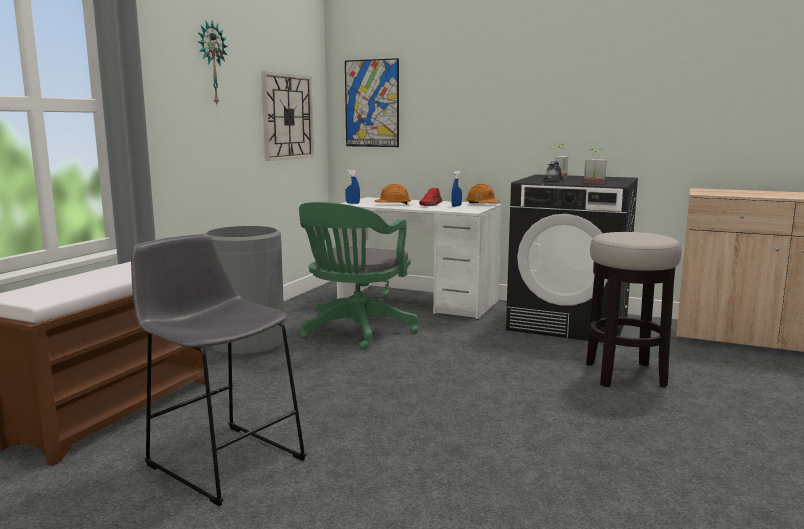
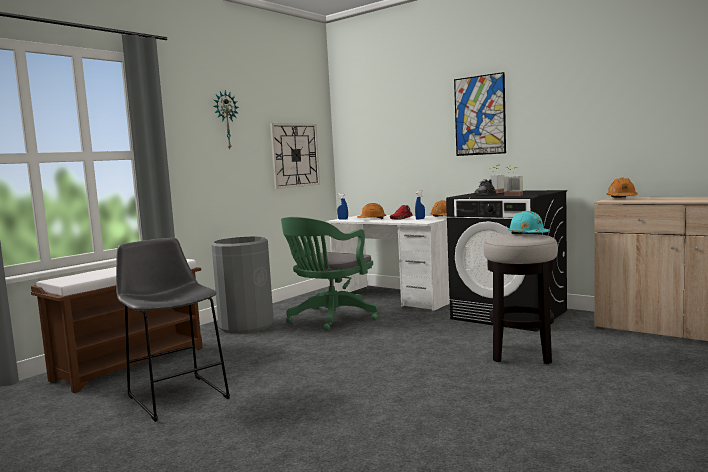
camera: 15 degrees right, 5 degrees down
(372, 103) = (363, 141): picture -> picture (479, 115)
(644, 234) = (528, 235): none -> turquoise hard hat
(709, 190) = (622, 198): none -> orange hard hat

